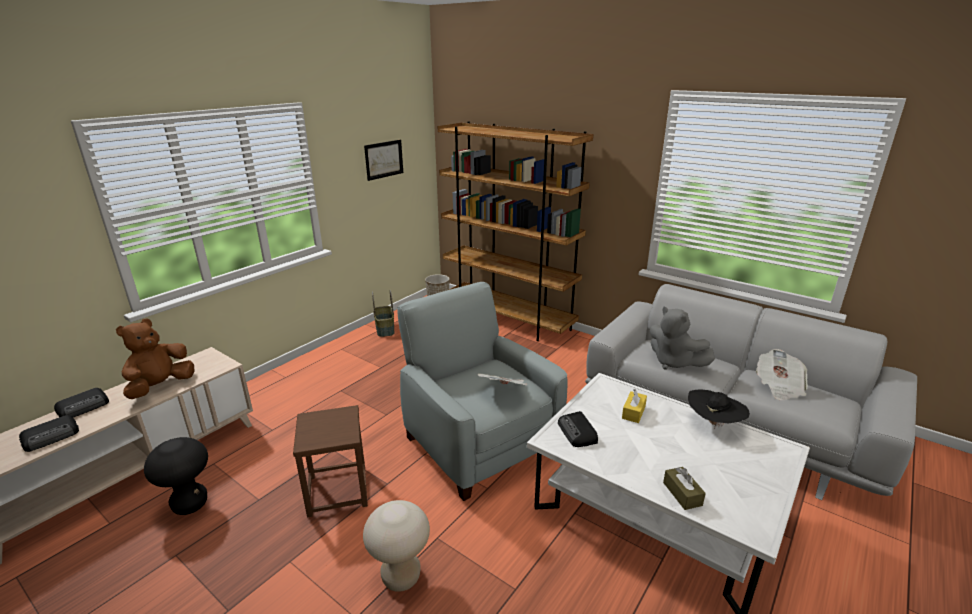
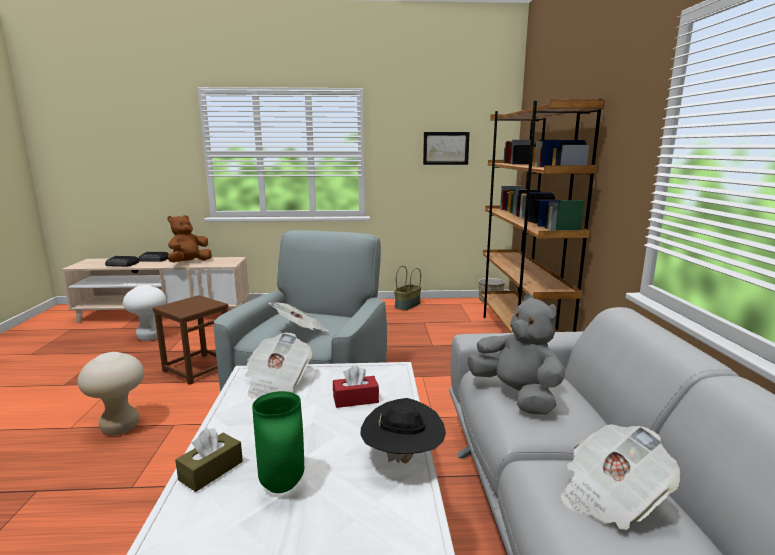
camera: 50 degrees right, 10 degrees down
(161, 386) = (189, 263): brown plush toy -> brown plush toy turned 45 degrees counterclockwise
(190, 504) = (150, 337): black stool -> white stool
(577, 433) = (277, 382): radio -> newspaper
(633, 412) = (355, 399): yellow tissue box -> red tissue box
(674, 362) = (516, 395): grey plush toy -> grey plush toy turned 135 degrees clockwise
(714, 473) = (281, 486): none -> green vase

